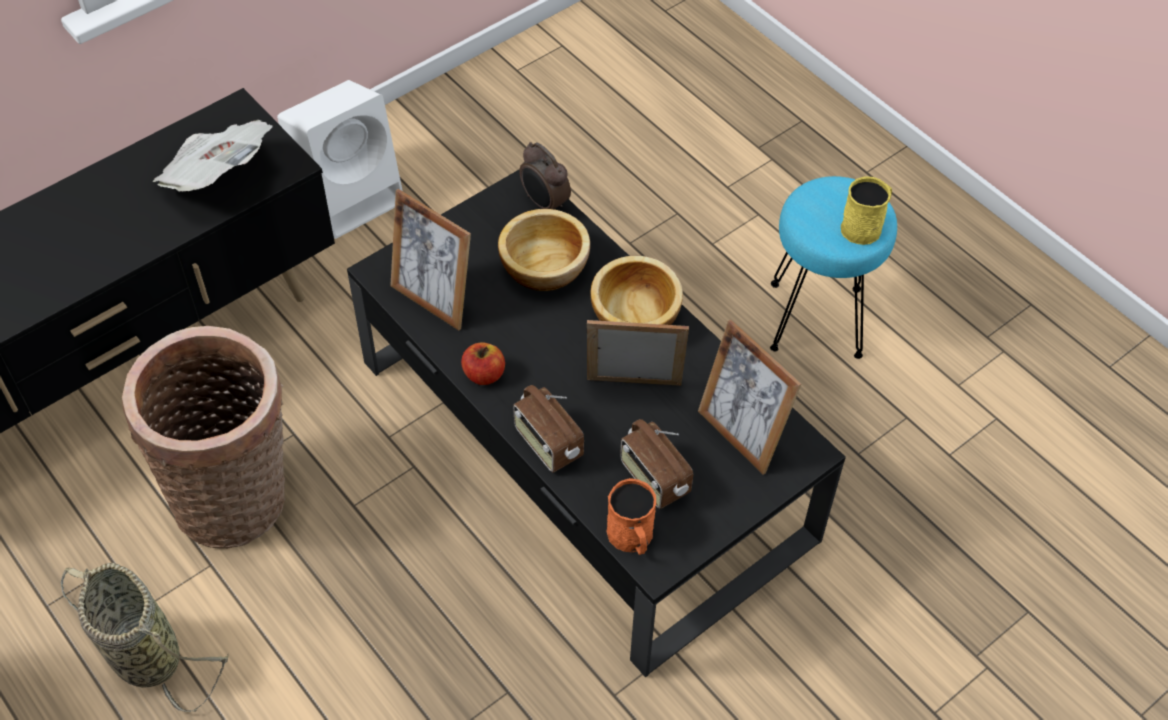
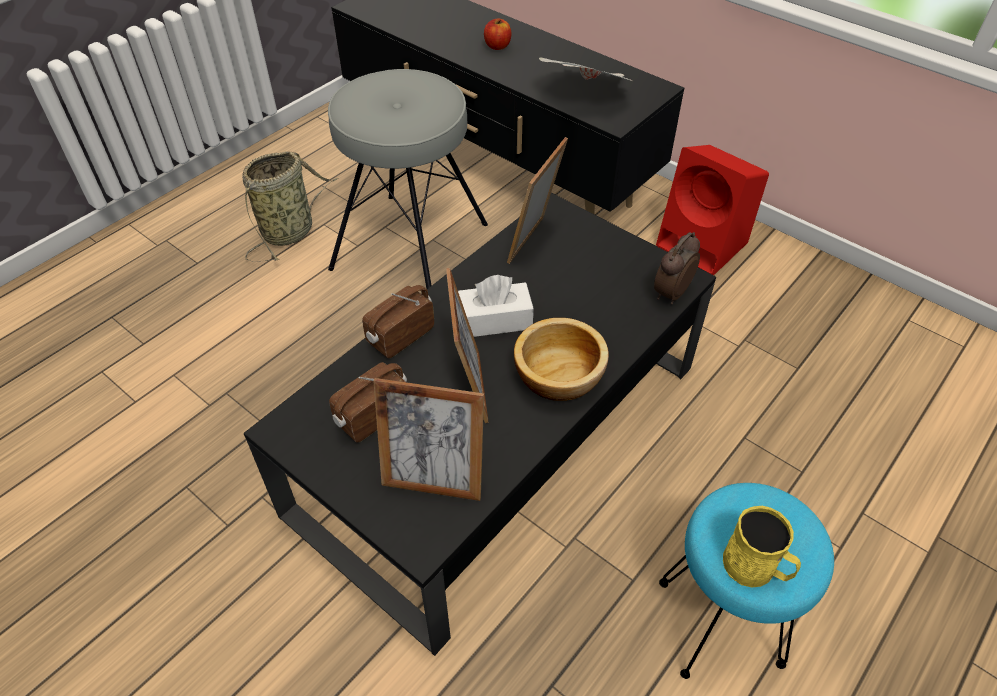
camera: 80 degrees right, 5 degrees down
(238, 498) = (411, 246): basket -> grey stool
(351, 194) = (704, 245): white speaker -> red speaker
(484, 374) = (465, 285): apple -> apple (497, 46)
(545, 266) = (596, 305): bowl -> none
(545, 355) = (495, 320): none -> white tissue box
(632, 538) = (307, 408): orange mug -> none
(740, 435) = (434, 480): picture frame -> picture frame turned 120 degrees counterclockwise

